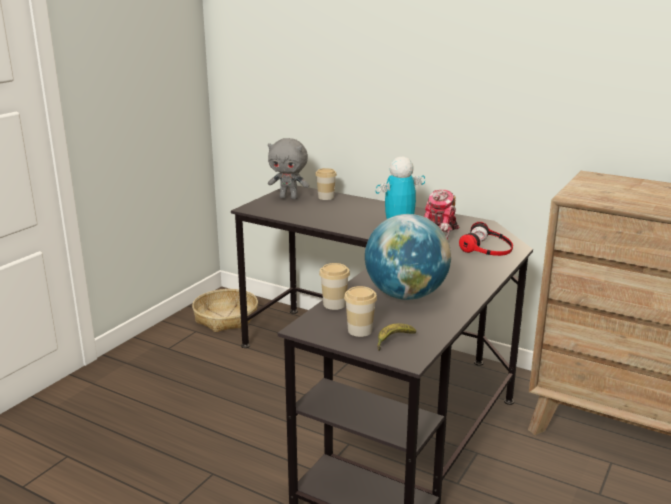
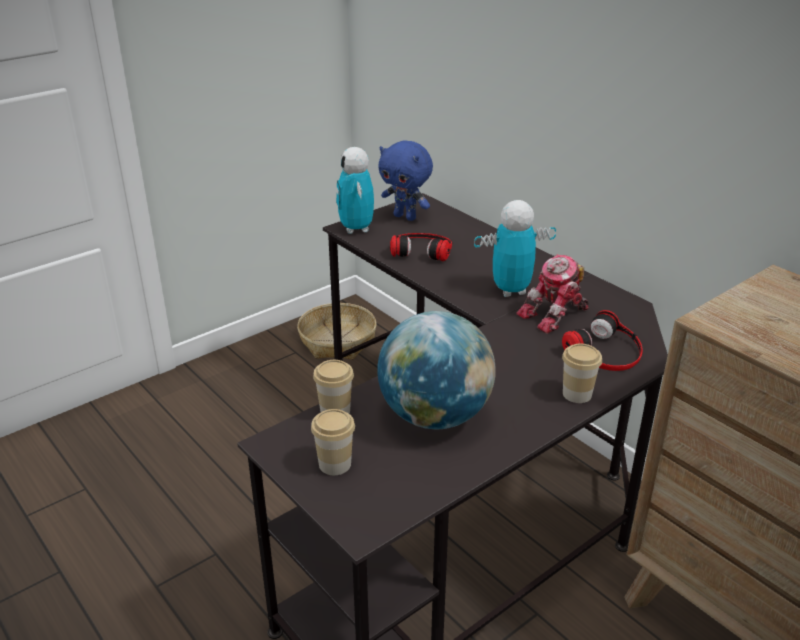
camera: 20 degrees right, 10 degrees up
(258, 208) = (356, 229): none -> toy robot
(289, 198) = (406, 217): grey plush toy -> blue plush toy
(317, 213) = (422, 250): none -> headphones
(326, 197) = (452, 223): cup -> cup (577, 394)
(393, 341) = (363, 492): banana -> none

